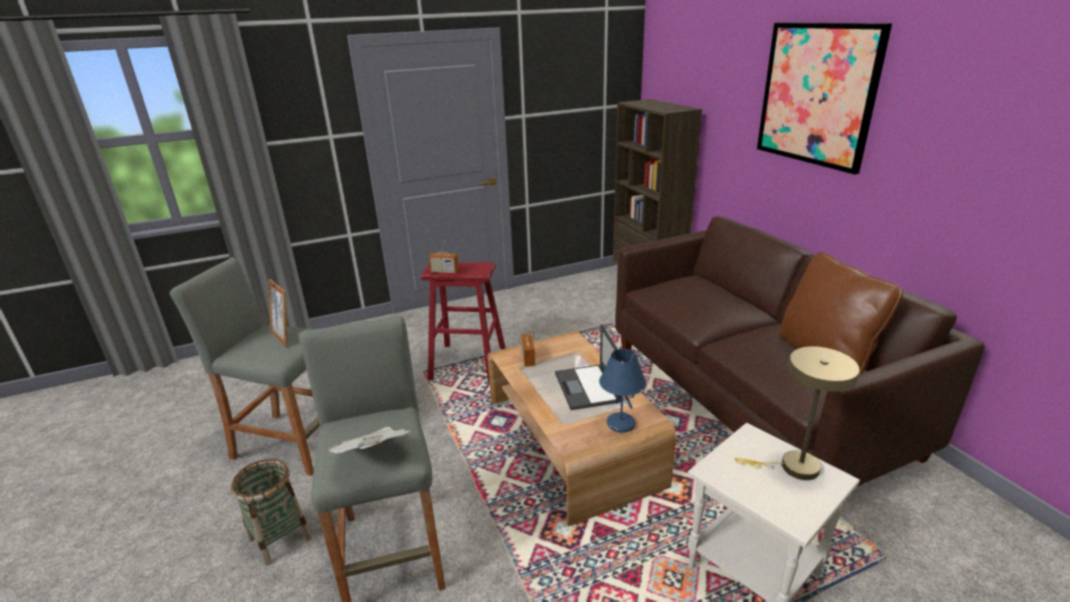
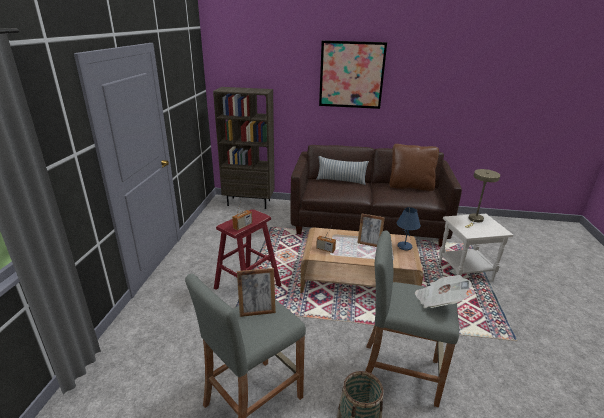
camera: 60 degrees left, 0 degrees up
(587, 388) = (369, 243): laptop -> picture frame
(723, 293) = (341, 181): none -> pillow

